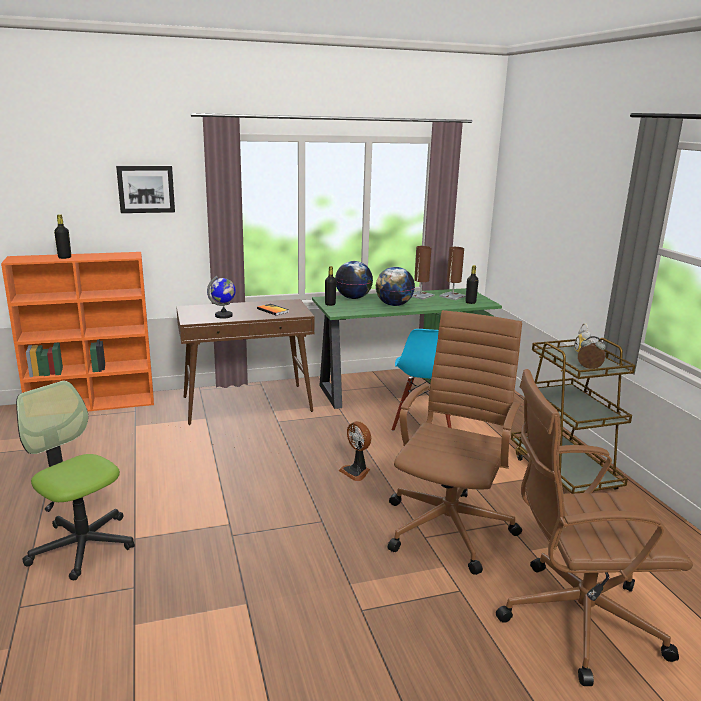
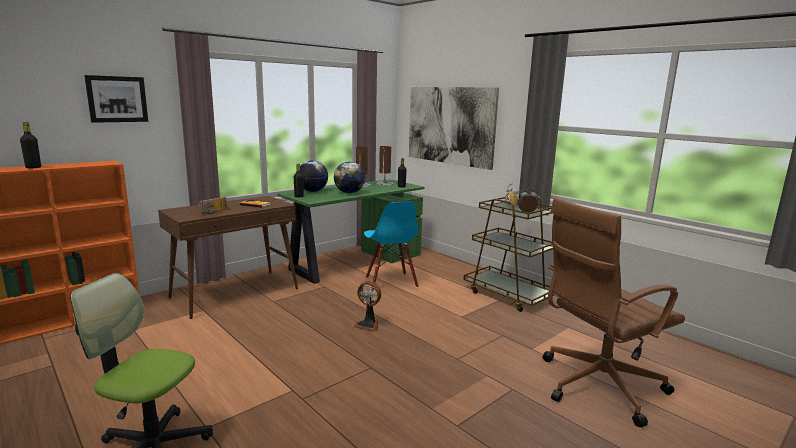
camera: 25 degrees left, 5 degrees down
(224, 315) = (214, 212): globe -> radio
(450, 526) = (467, 347): brown office chair -> none
(545, 226) = (450, 125): none -> picture

